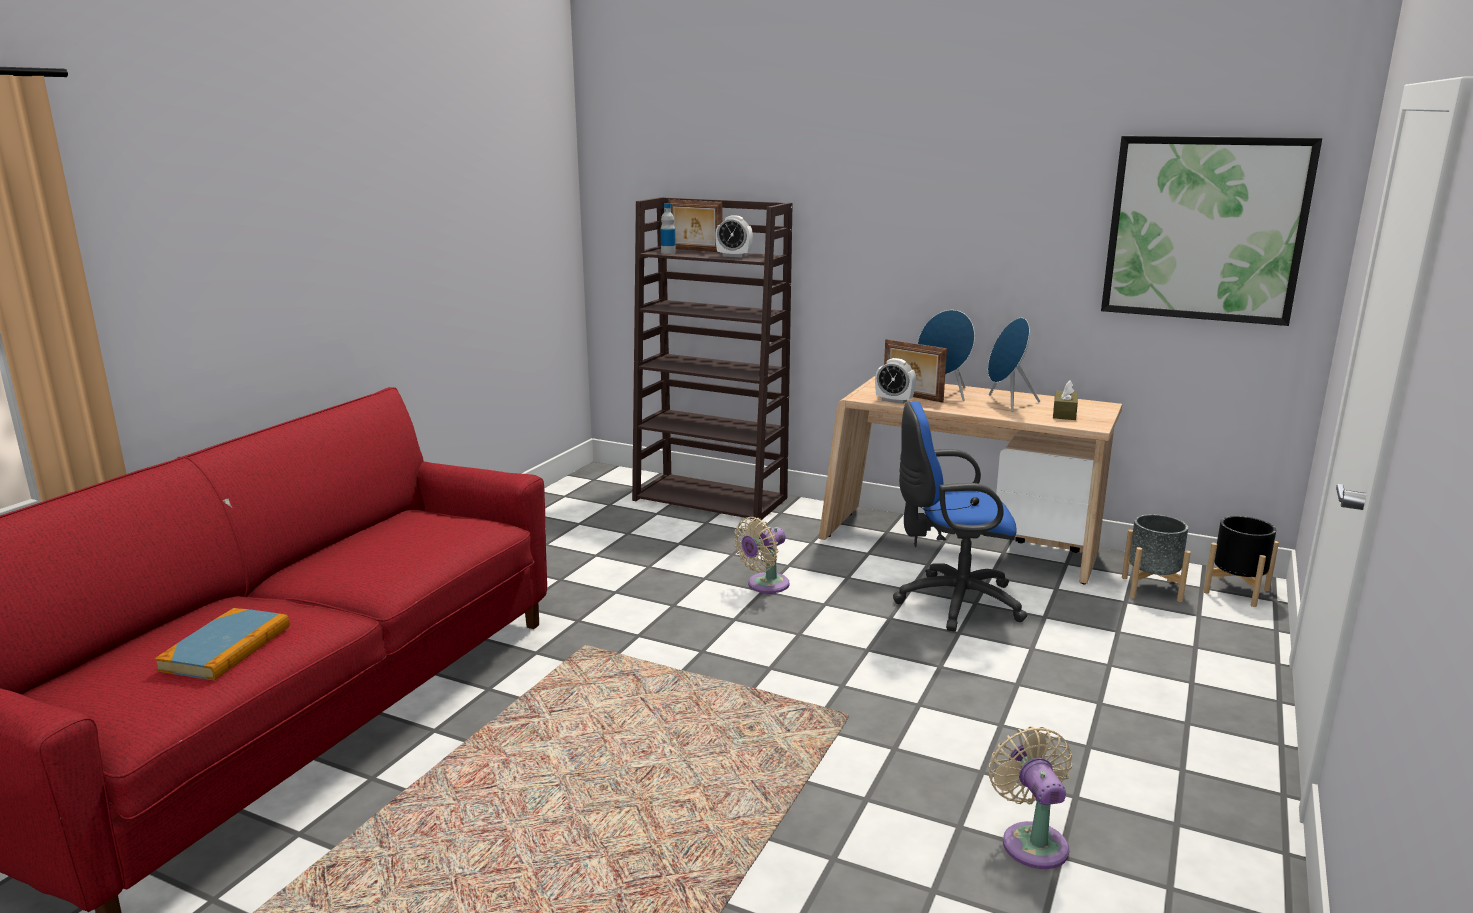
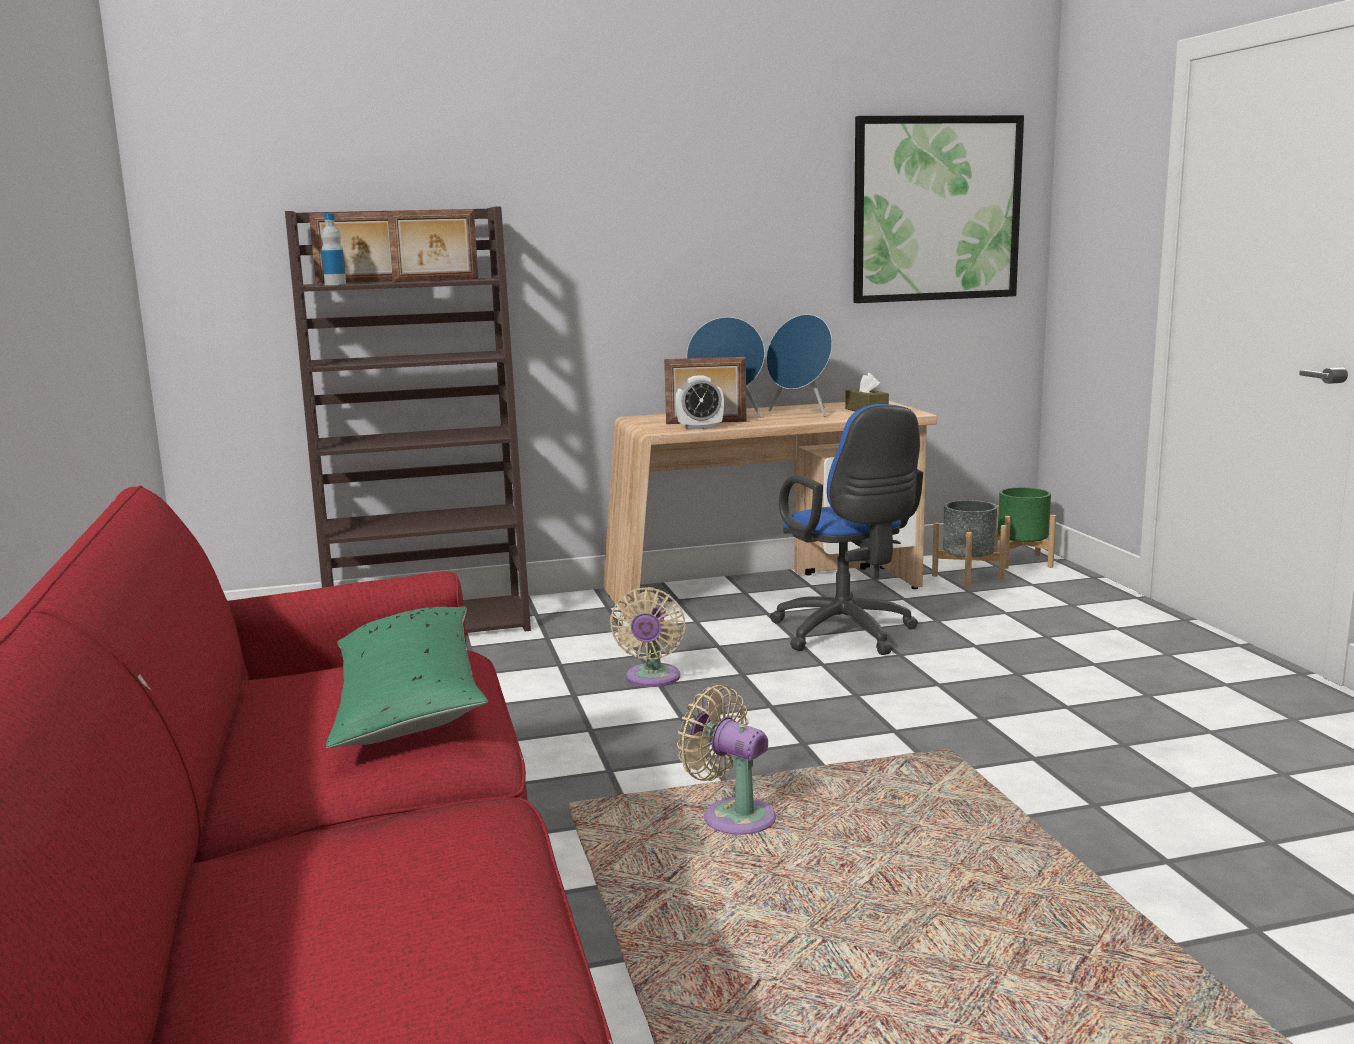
camera: 40 degrees left, 5 degrees down
(226, 648) = (426, 898): book -> none
(418, 549) = (407, 701): none -> green pillow
(734, 256) = (436, 280): alarm clock -> picture frame
(952, 602) = (847, 635): blue office chair -> blue office chair turned 75 degrees counterclockwise
(1032, 841) = (1249, 773): beige fan -> beige fan (732, 816)
(1236, 591) = (1022, 561): black planter -> green planter

